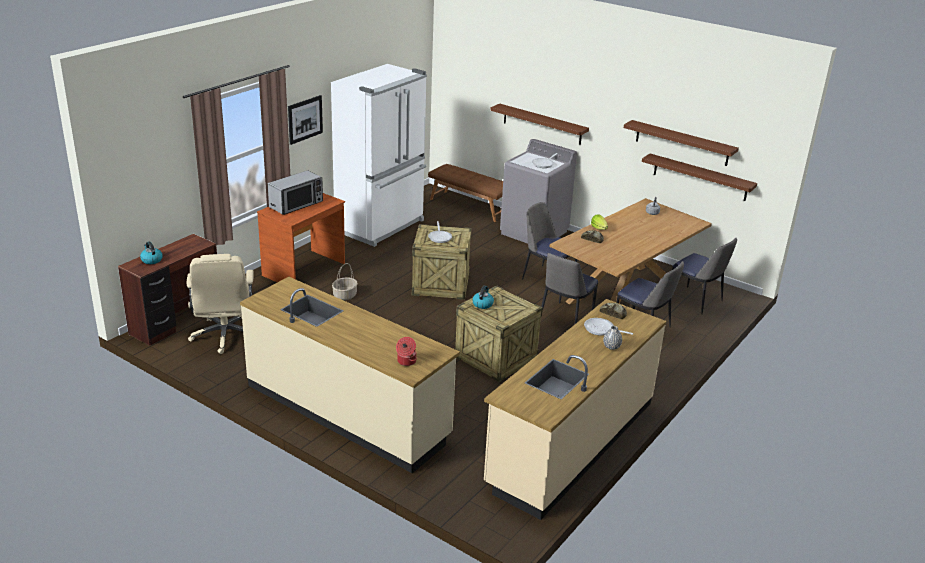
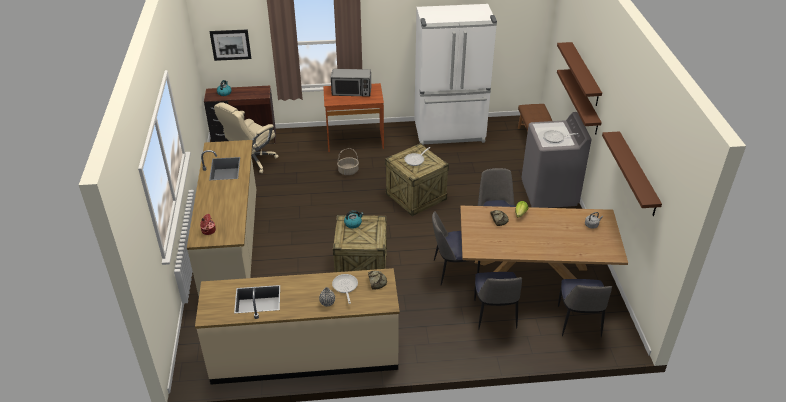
camera: 50 degrees right, 10 degrees up
(305, 119) = (388, 30): picture -> picture (230, 44)
(700, 177) = (640, 214): brown shelf -> brown shelf (585, 74)

